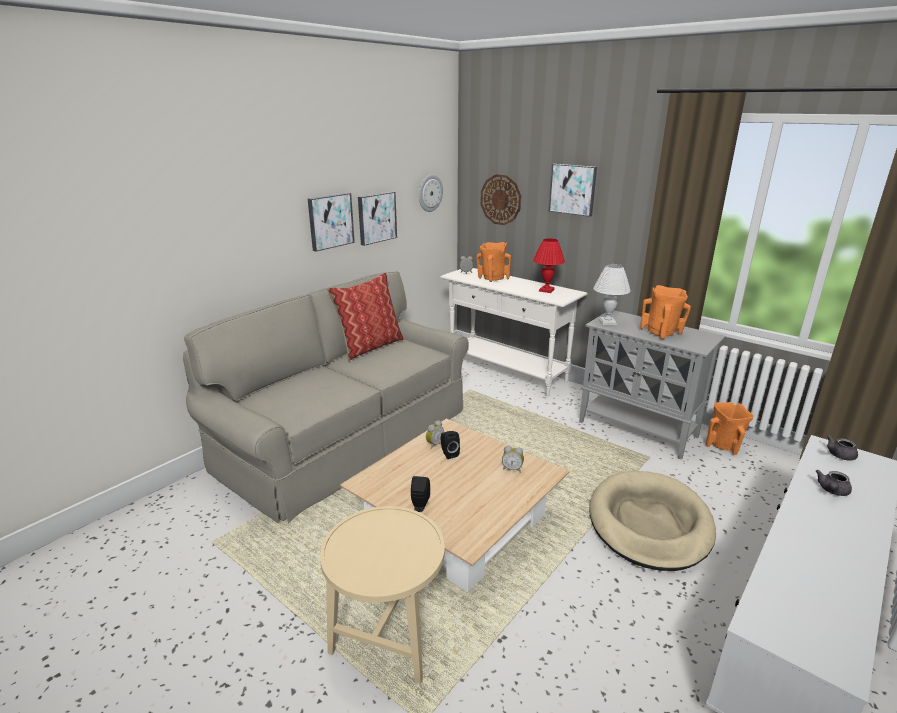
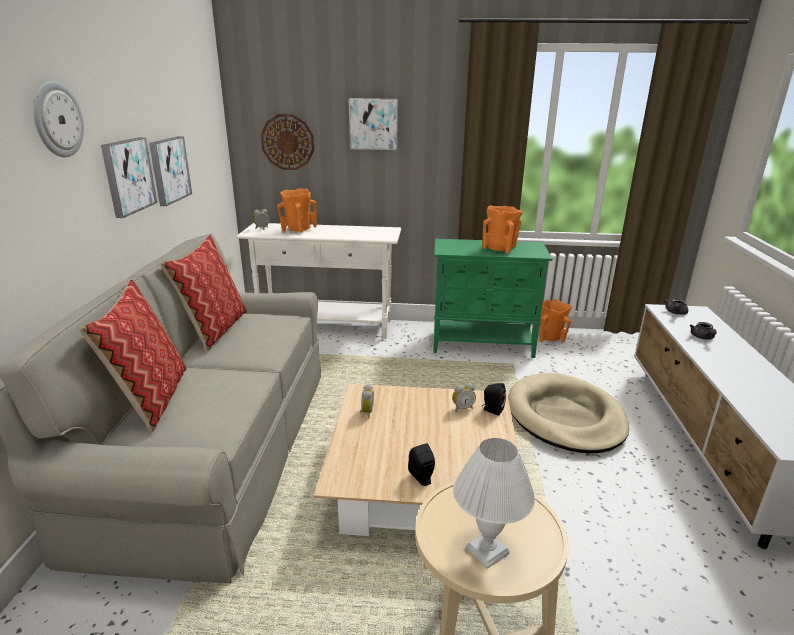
camera: 35 degrees left, 0 degrees up
(285, 382) = (151, 398): none -> pillow
(430, 193) = (208, 139): wall clock -> wall clock (57, 120)
(448, 453) = (391, 416): black speaker -> black speaker (492, 410)
(546, 290) = (365, 231): red table lamp -> none
(608, 322) = (449, 249): white table lamp -> white table lamp (487, 550)
(638, 429) = (483, 344): grey cabinet -> green cabinet

